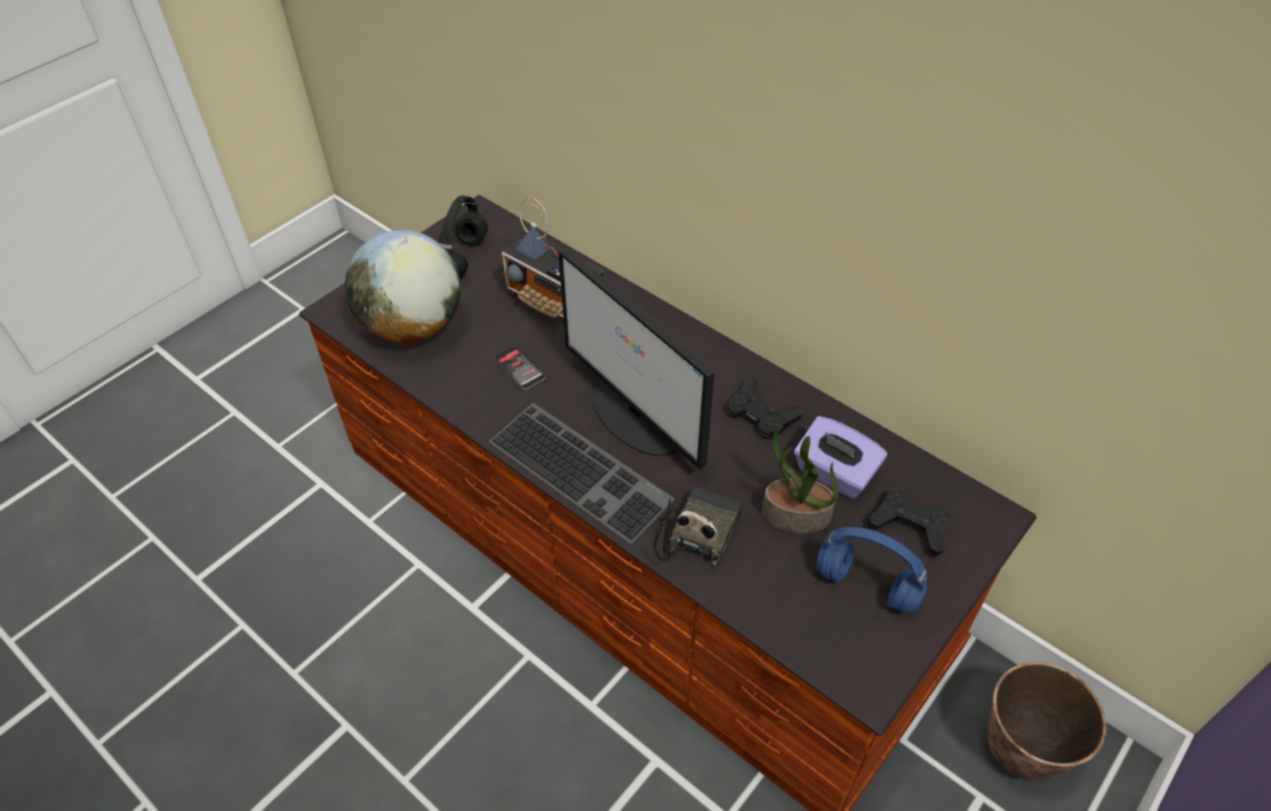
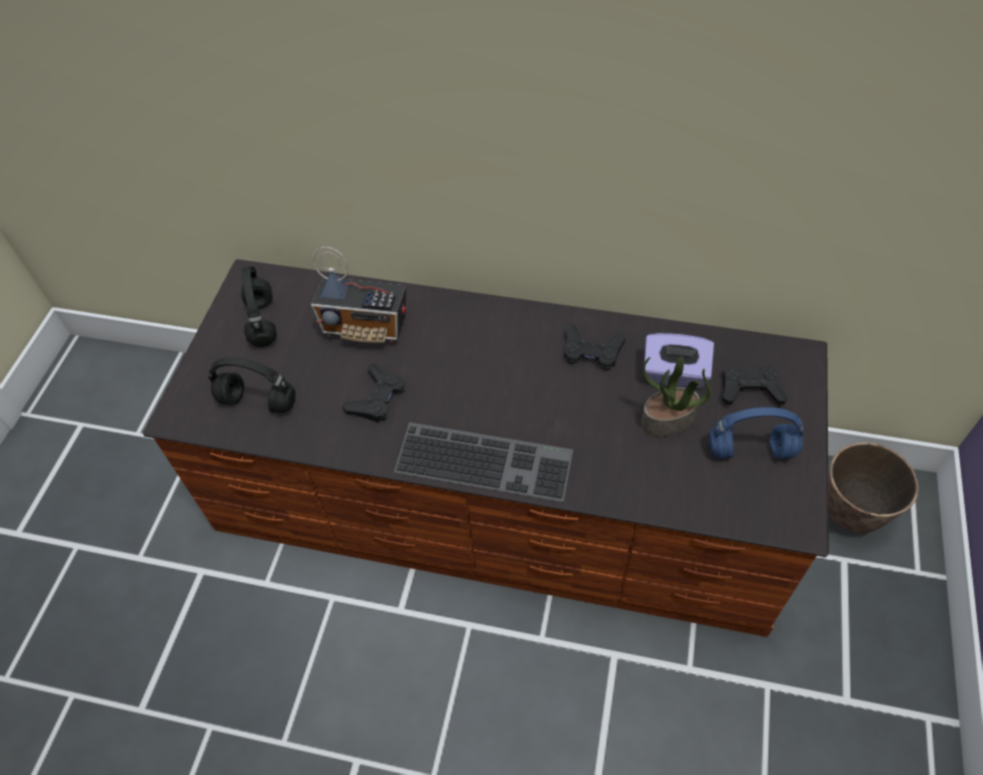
camera: 25 degrees left, 5 degrees up
(413, 327) = (259, 401): globe -> black headphones
(519, 368) = (377, 398): phone -> black game controller
(638, 418) = (501, 397): monitor -> none
(697, 533) = (606, 468): radio -> none

